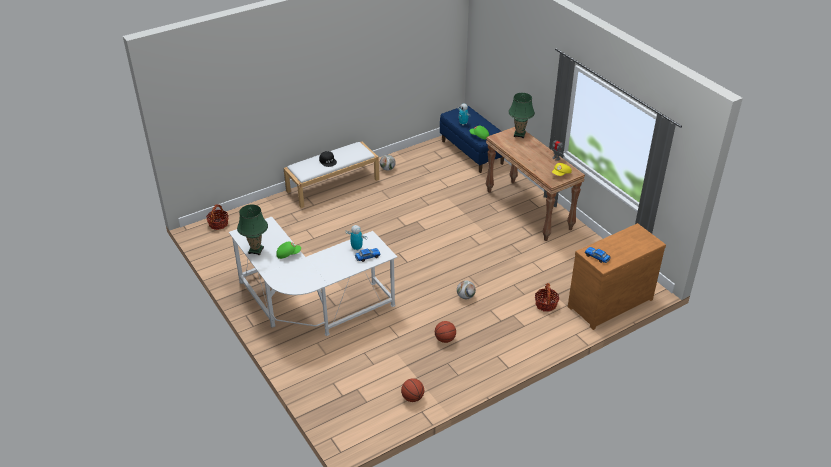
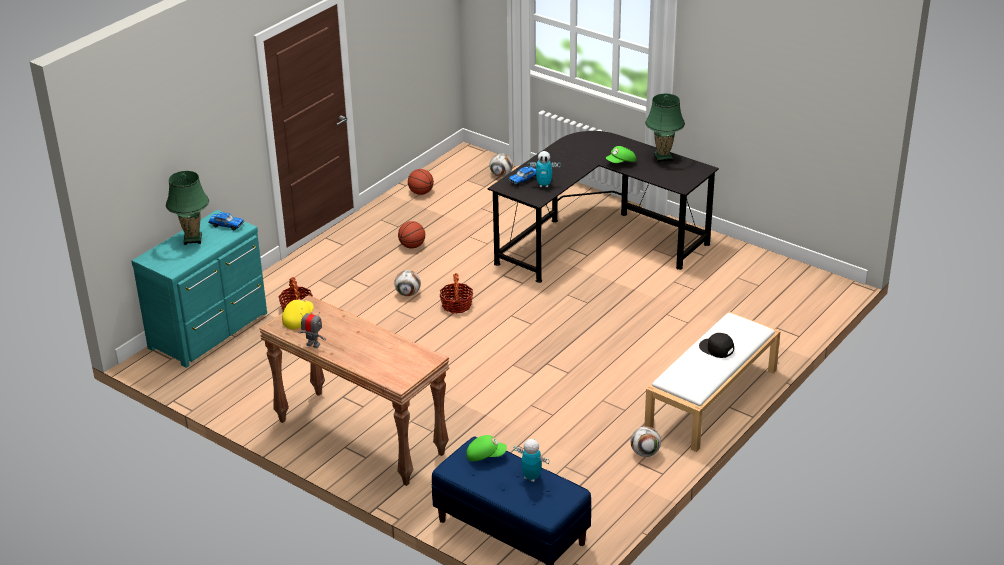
camera: 160 degrees right, 5 degrees down
(218, 224) = (818, 300): basket -> basket (456, 305)
(310, 306) = (597, 241): white desk -> black desk
(335, 399) = (501, 175): none -> football
(519, 134) = (390, 374): green table lamp -> green table lamp (192, 239)
(608, 302) = (211, 331): brown dresser -> turquoise dresser

